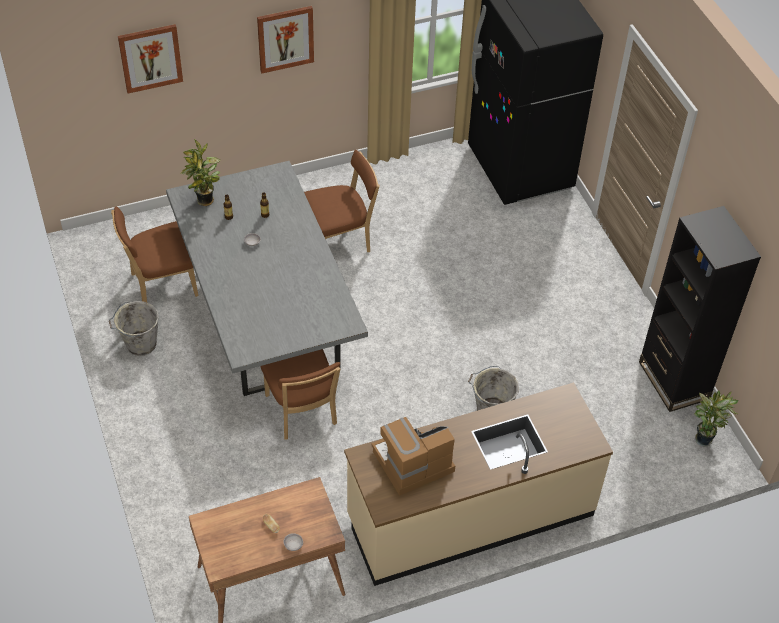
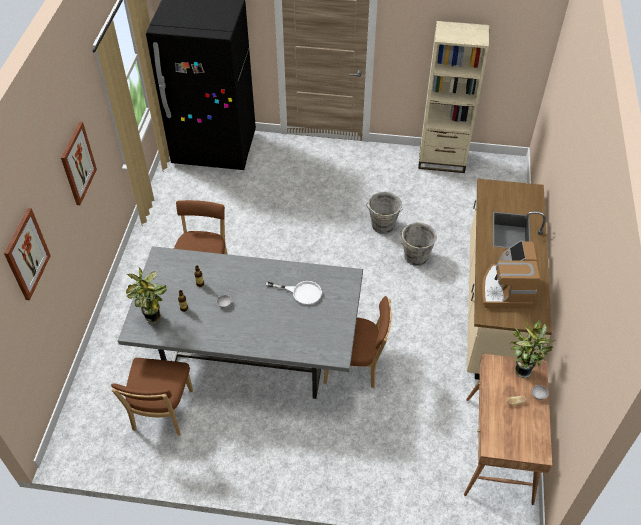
camera: 60 degrees left, 0 degrees up
(139, 344) = (216, 453): grey bucket -> grey bucket (382, 226)
(303, 294) = (301, 292): none -> white frying pan
(673, 380) = (442, 160): black bookcase -> beige bookcase
(704, 438) = (492, 167): potted plant -> potted plant (521, 369)

